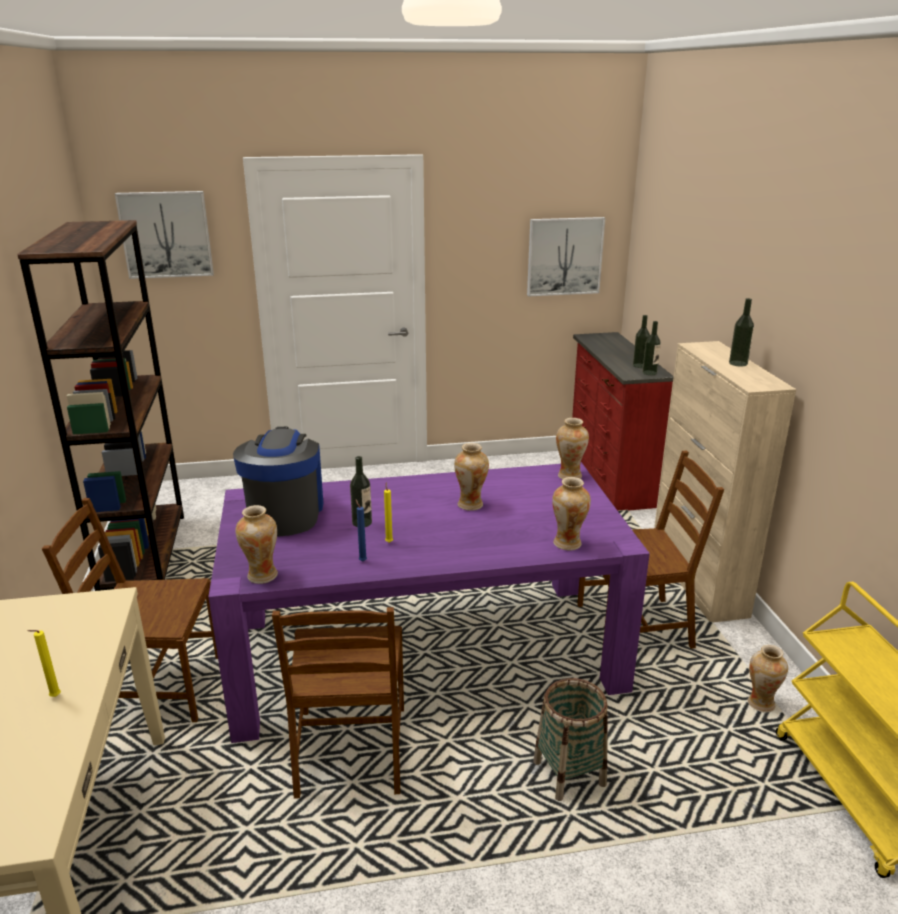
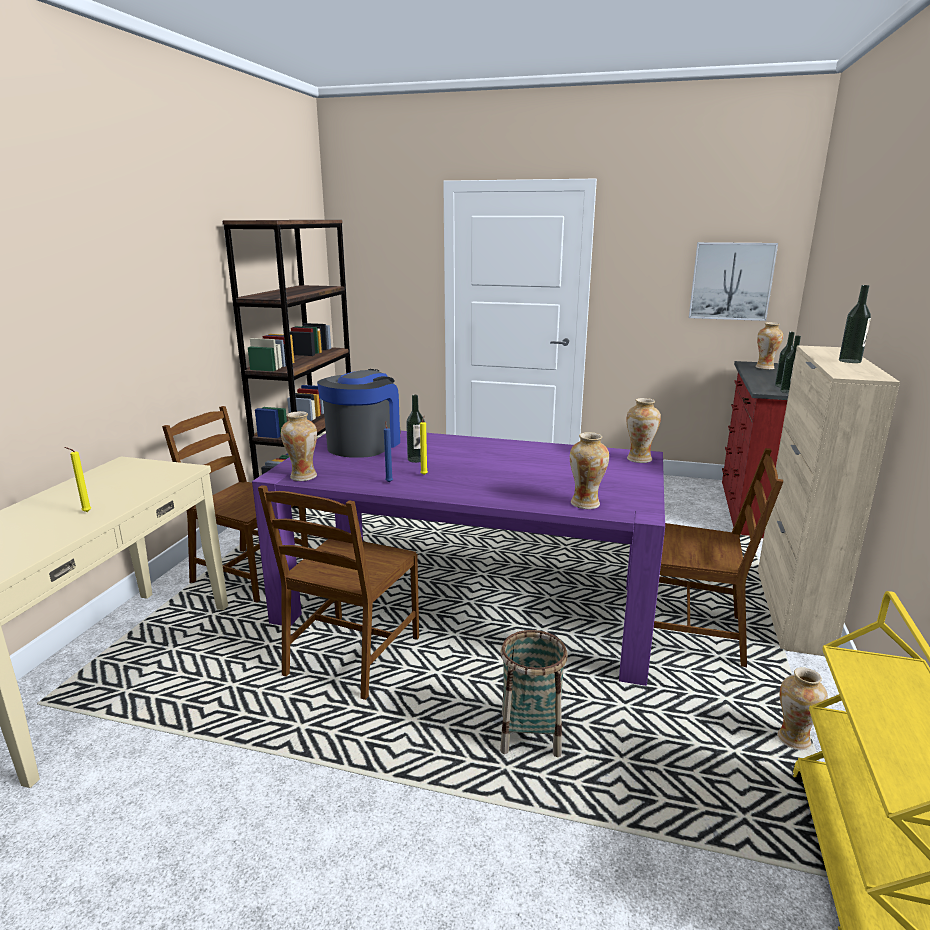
camera: 25 degrees right, 5 degrees down
(166, 234) = (381, 243): picture -> none
(470, 505) = (522, 463): vase -> vase (765, 368)

